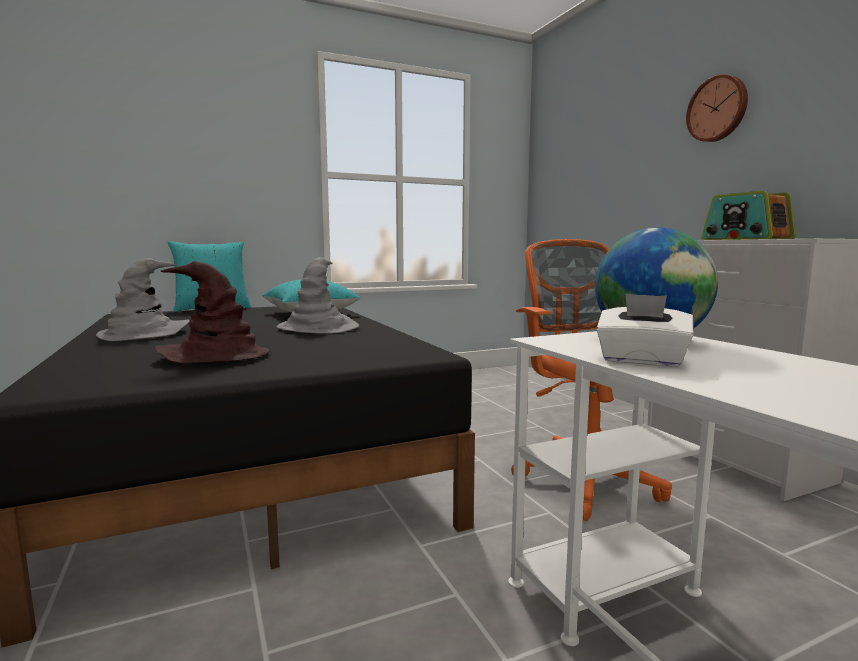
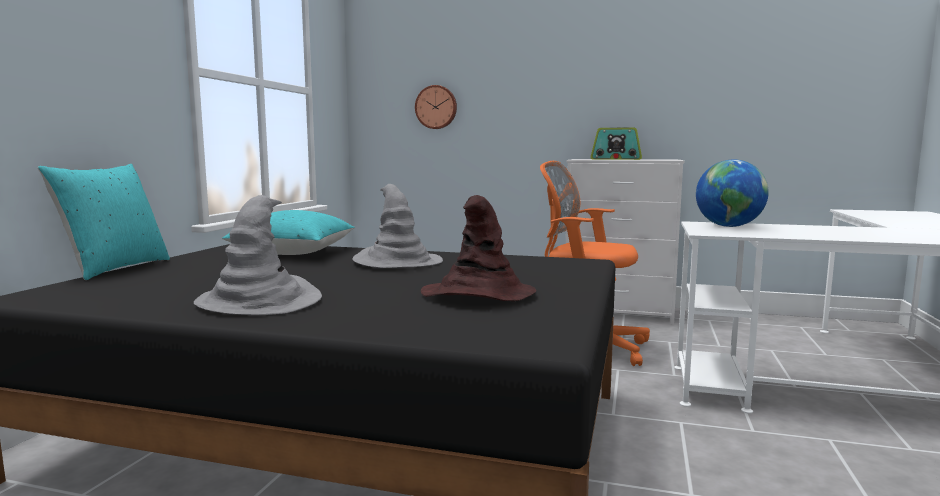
camera: 50 degrees left, 0 degrees up
(641, 360) = (782, 234): white tissue box -> none
(718, 109) = (566, 61): wall clock -> wall clock (436, 107)

